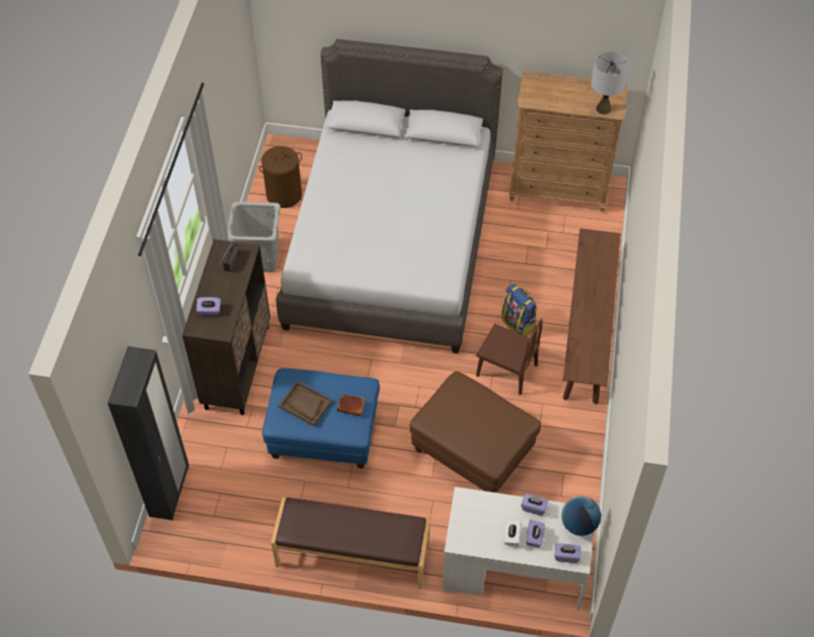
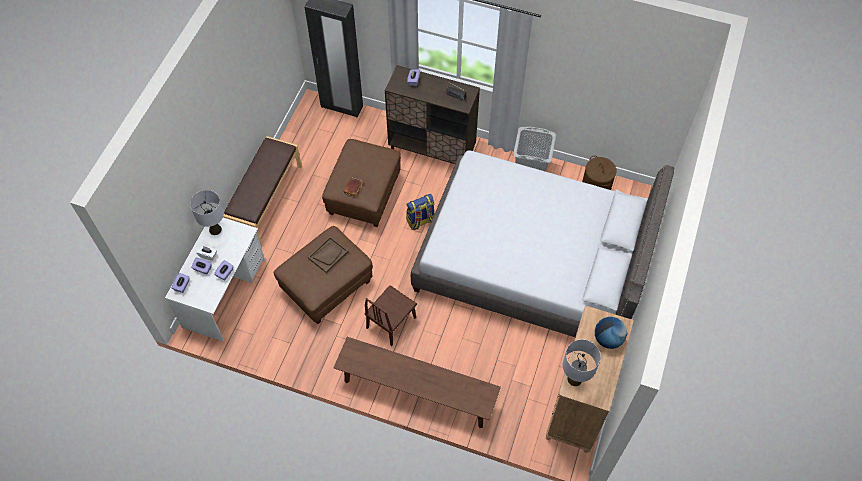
camera: 100 degrees right, 5 degrees up
(305, 404) = (362, 161): brown tray -> brown tray (328, 255)
(324, 433) = (364, 195): blue ottoman -> brown ottoman
(469, 539) = (215, 229): none -> grey table lamp
(519, 324) = (434, 341): backpack -> backpack (420, 221)
(578, 524) = (203, 299): globe -> globe (608, 339)

